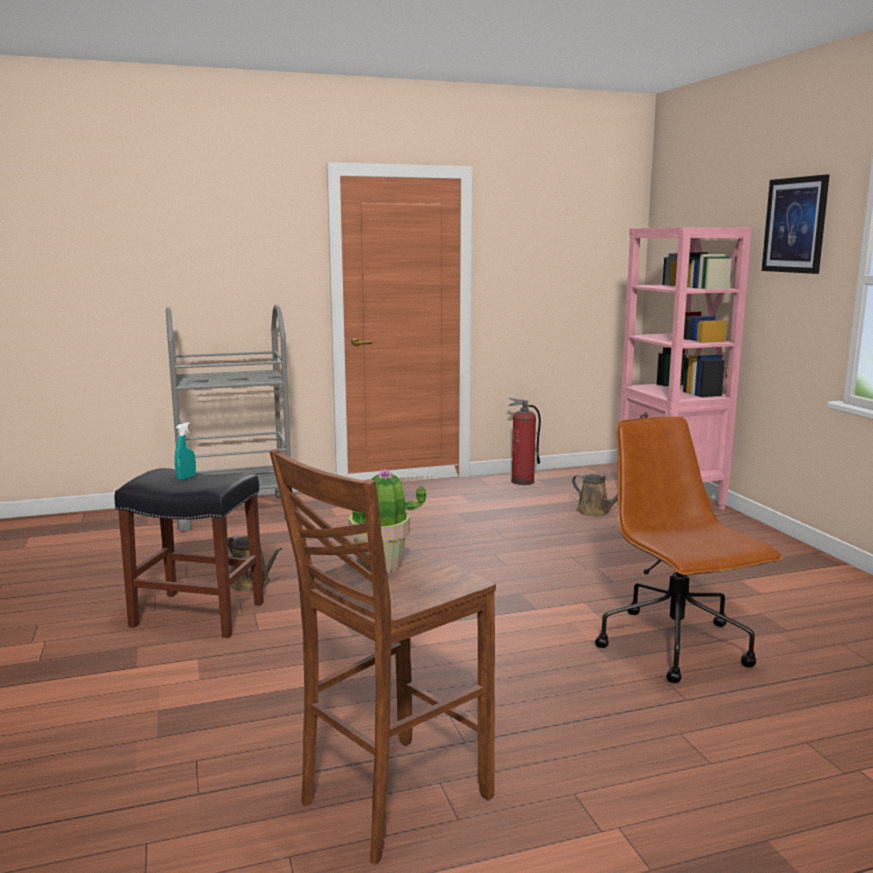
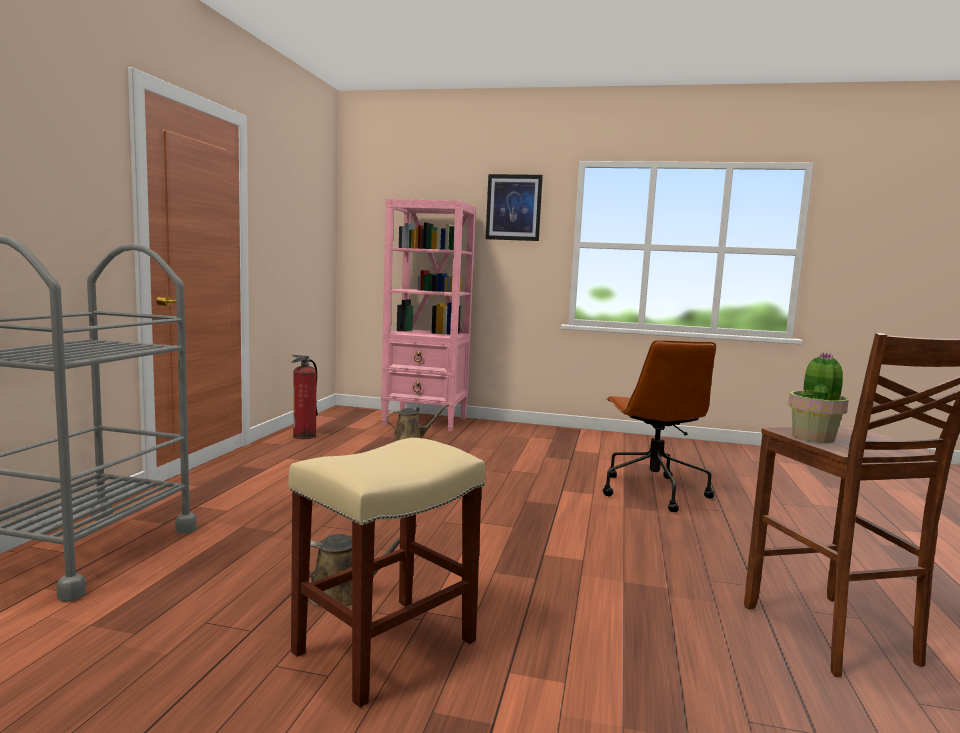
camera: 60 degrees left, 5 degrees down
(186, 478) = (381, 457): turquoise spray bottle -> none
(196, 614) = (384, 648): black stool -> beige stool
(676, 646) = (652, 491): brown office chair -> brown office chair turned 105 degrees counterclockwise

